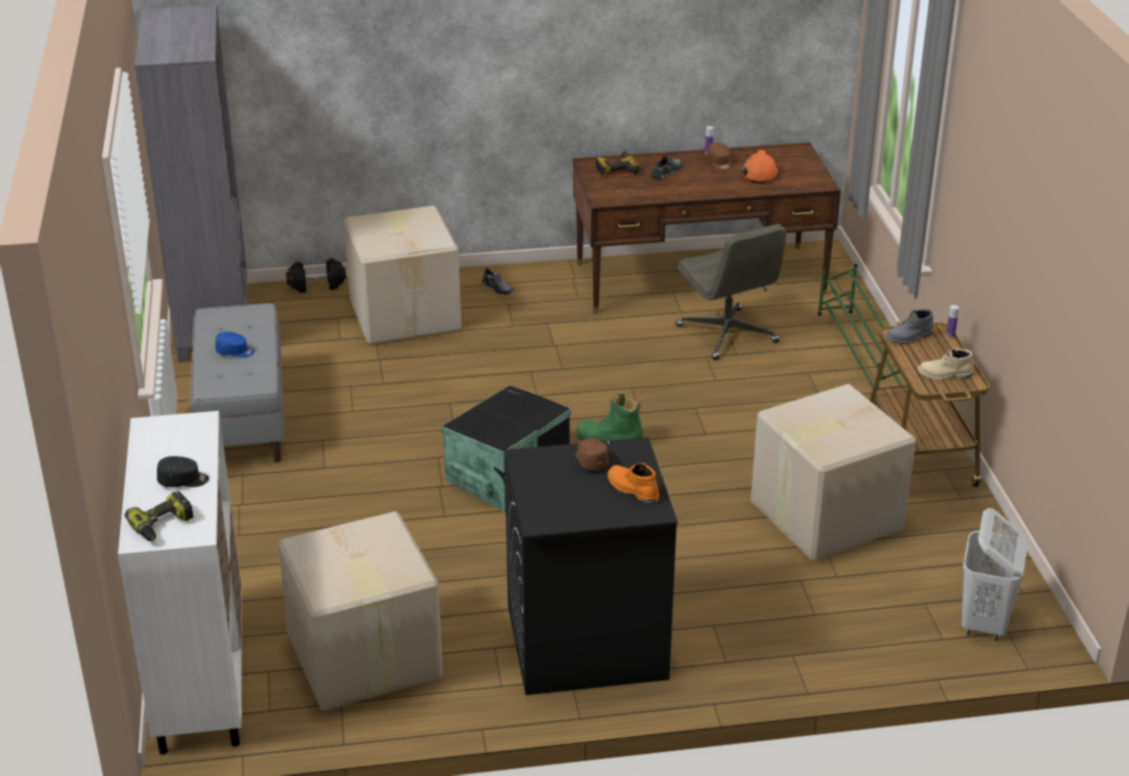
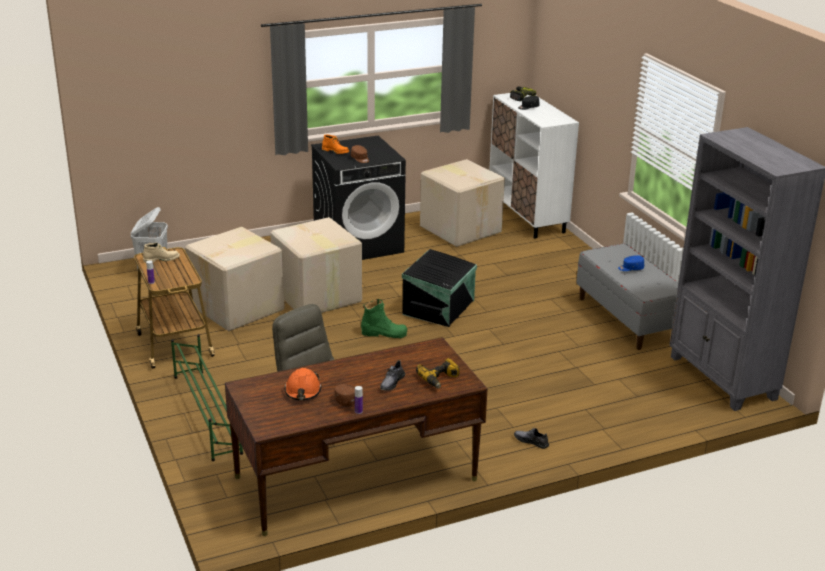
camera: 165 degrees right, 5 degrees down
(316, 285) = (682, 422): black dumbbell -> none
(406, 314) = (587, 406): cardboard box -> cardboard box (316, 297)
(909, 337) = (181, 278): grey boot -> none

